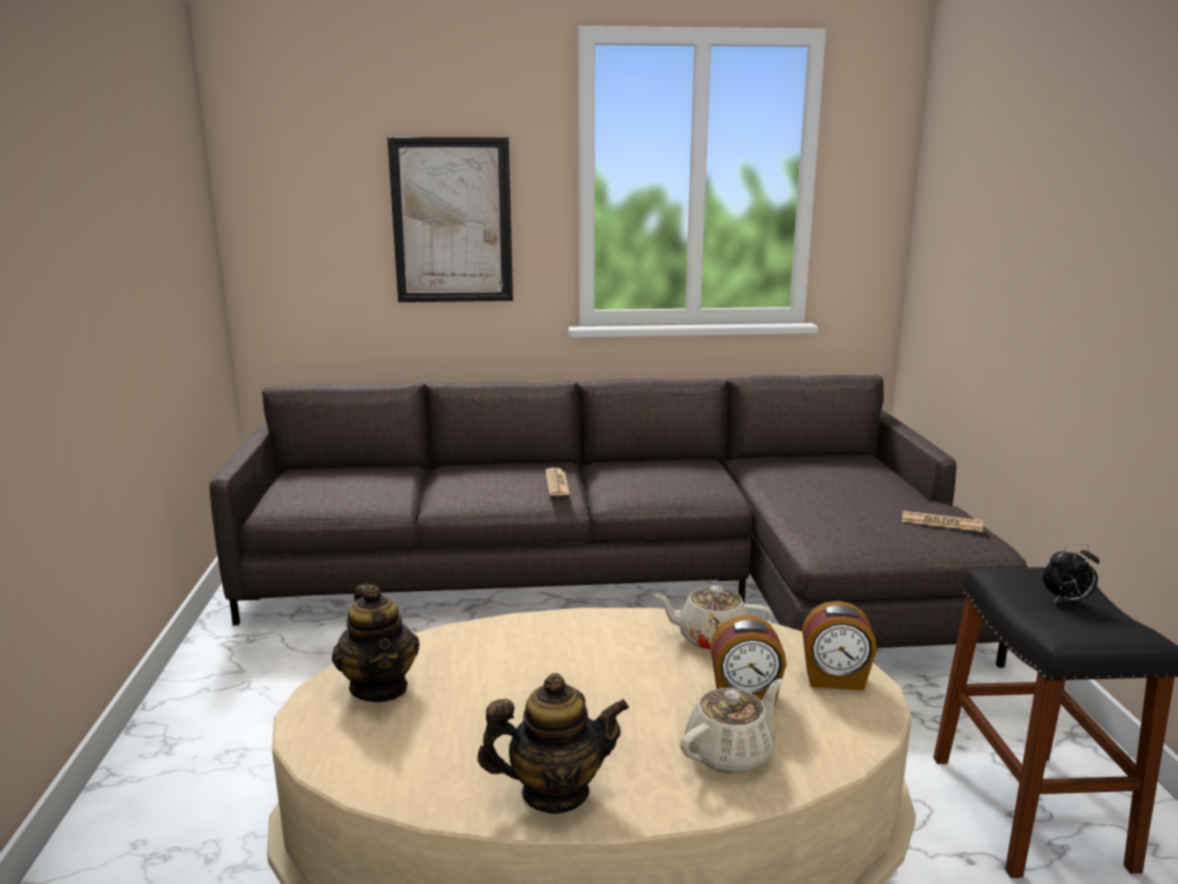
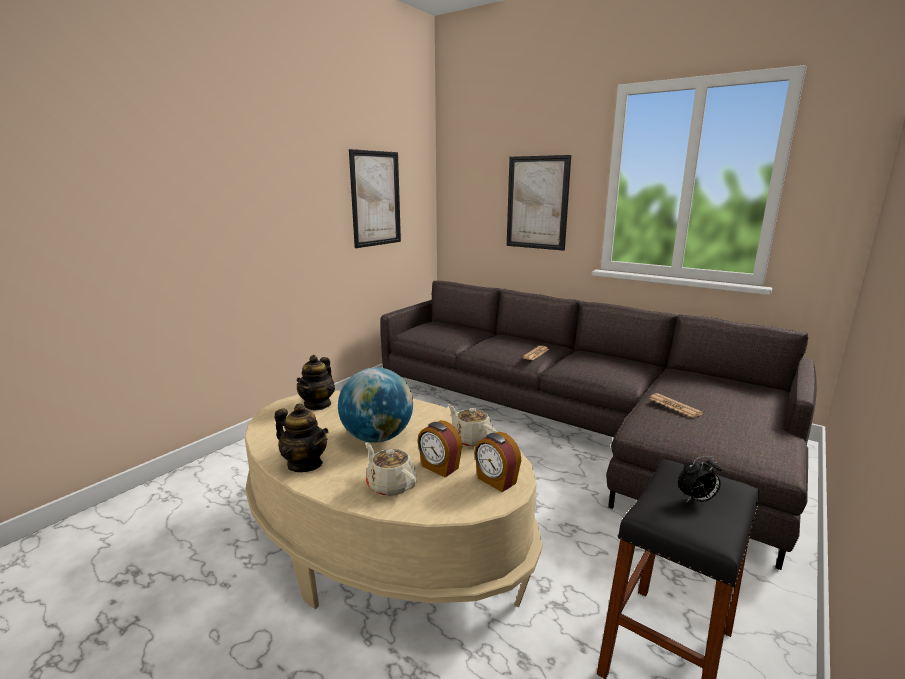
camera: 40 degrees right, 0 degrees up
(148, 229) = (376, 199): none -> picture
(586, 695) = (377, 437): none -> globe
(731, 752) = (390, 485): beige teapot -> beige teapot turned 135 degrees counterclockwise
(941, 522) = (754, 441): newspaper -> newspaper (674, 406)
(1067, 600) = (696, 499): alarm clock -> alarm clock turned 45 degrees counterclockwise

